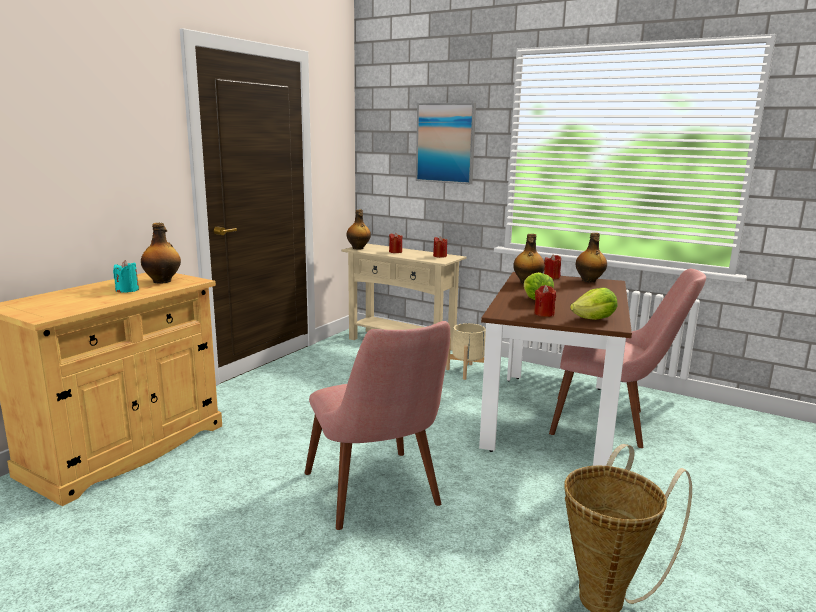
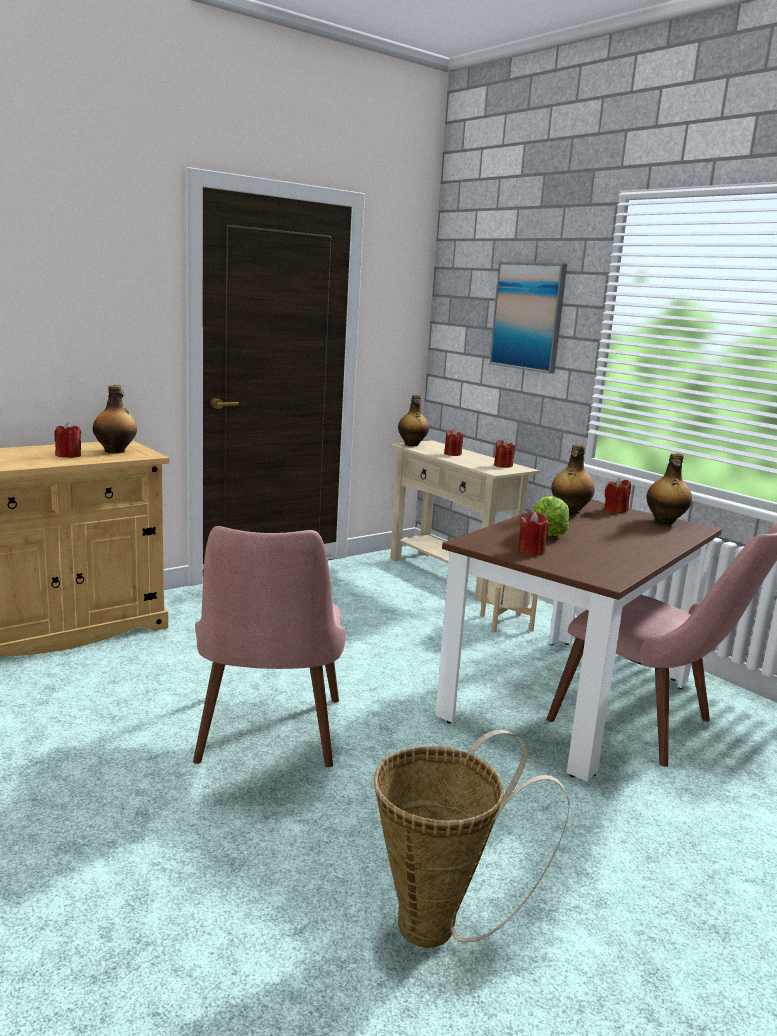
camera: 20 degrees right, 0 degrees up
(127, 290) = (68, 456): turquoise candle -> red candle
(594, 319) = (591, 568): lettuce -> none

